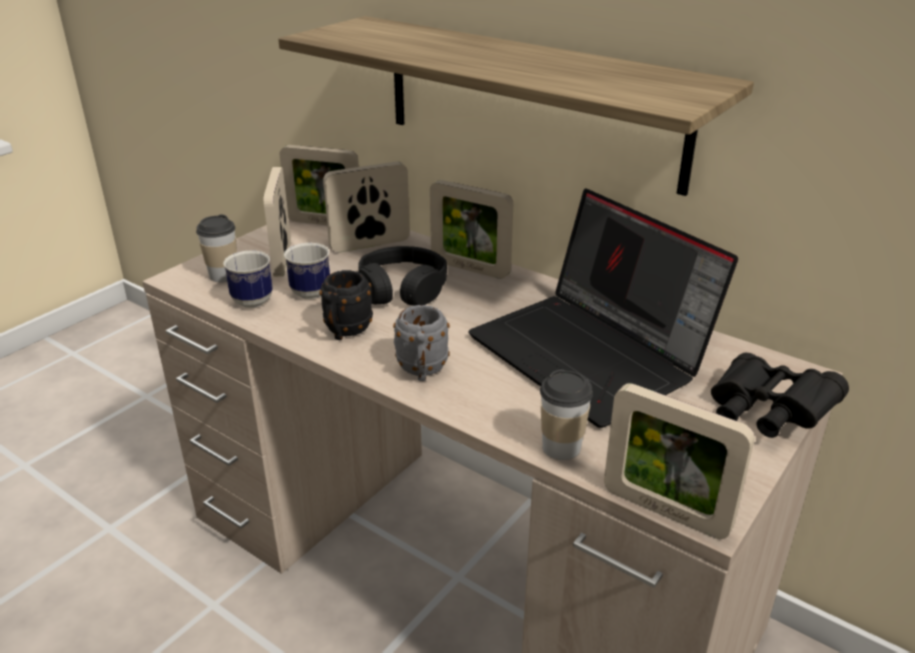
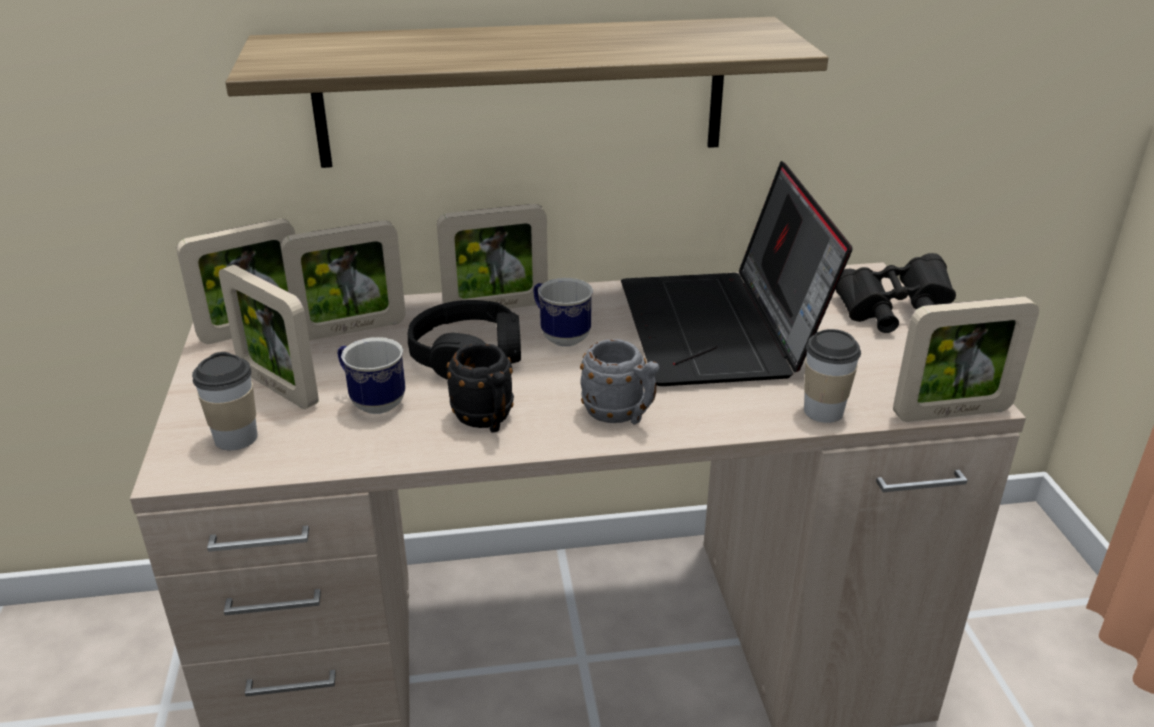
camera: 45 degrees left, 0 degrees up
(253, 298) = (322, 441): mug -> mug (560, 336)
(370, 244) = (352, 329): picture frame -> picture frame turned 135 degrees counterclockwise
(592, 355) = (721, 330): laptop -> laptop turned 75 degrees clockwise

